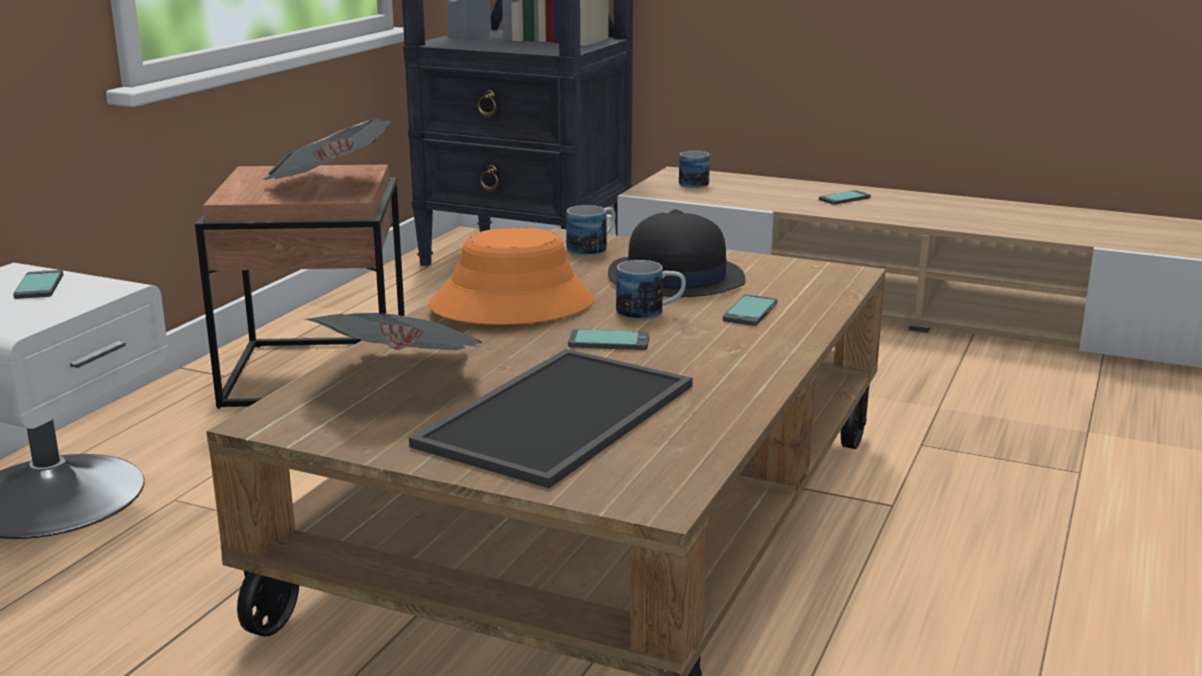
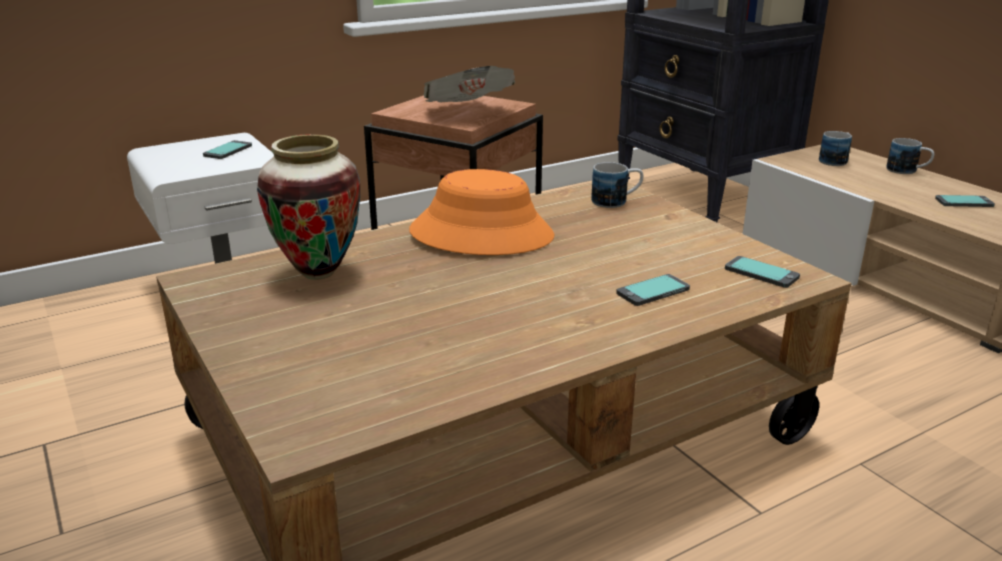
camera: 35 degrees right, 5 degrees up
(404, 378) = (319, 273): newspaper -> vase
(556, 413) = (362, 335): tray -> none
(609, 342) = (498, 286): phone -> phone (761, 273)
(650, 313) = (569, 269): mug -> mug (907, 171)
(675, 278) = (639, 243): black hat -> none

